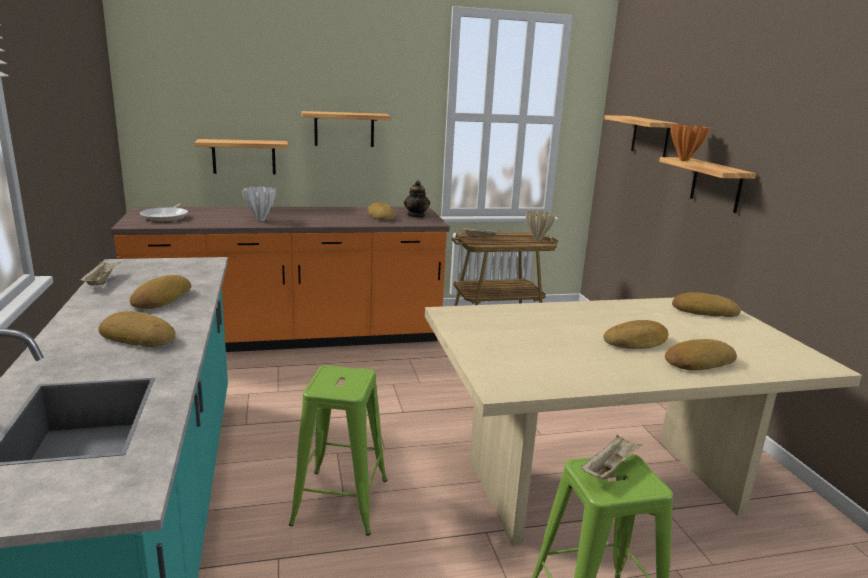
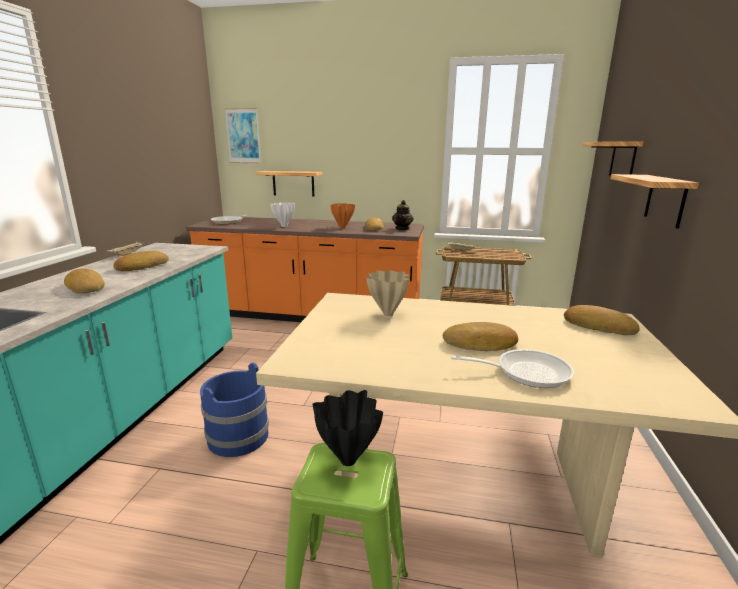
camera: 25 degrees right, 0 degrees up
(163, 88) = (243, 136): none -> picture
(341, 501) = (238, 437): green stool -> blue bucket
(344, 129) = (362, 162): shelf -> none
(537, 239) = (512, 255): beige vase -> beige vase (387, 314)
(609, 469) = (347, 462): beige tray -> black vase
(684, 160) = (632, 175): orange vase -> orange vase (342, 227)
(697, 361) = (525, 372): bread -> frying pan

